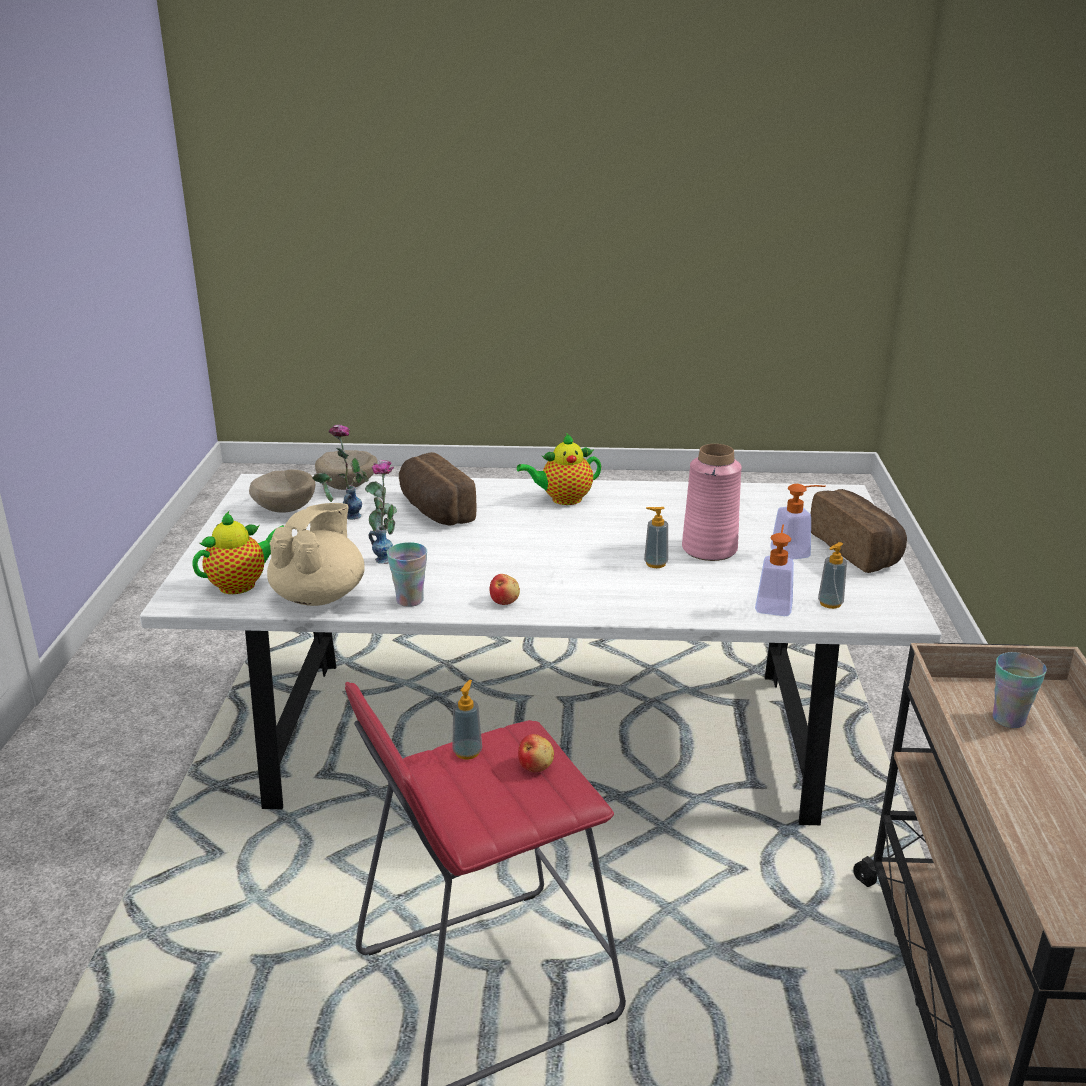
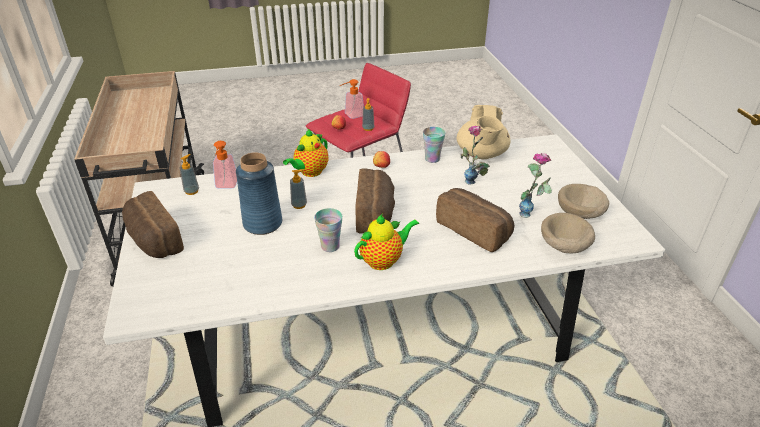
camera: 165 degrees right, 10 degrees up
(241, 584) = (530, 155): teapot -> teapot (310, 172)
(549, 540) = (376, 214): none -> bread
(709, 549) = (262, 224): pink vase -> blue vase
(796, 552) = (200, 230): soap dispenser -> soap dispenser (351, 115)
(1009, 719) = (130, 150): cup -> cup (330, 246)

